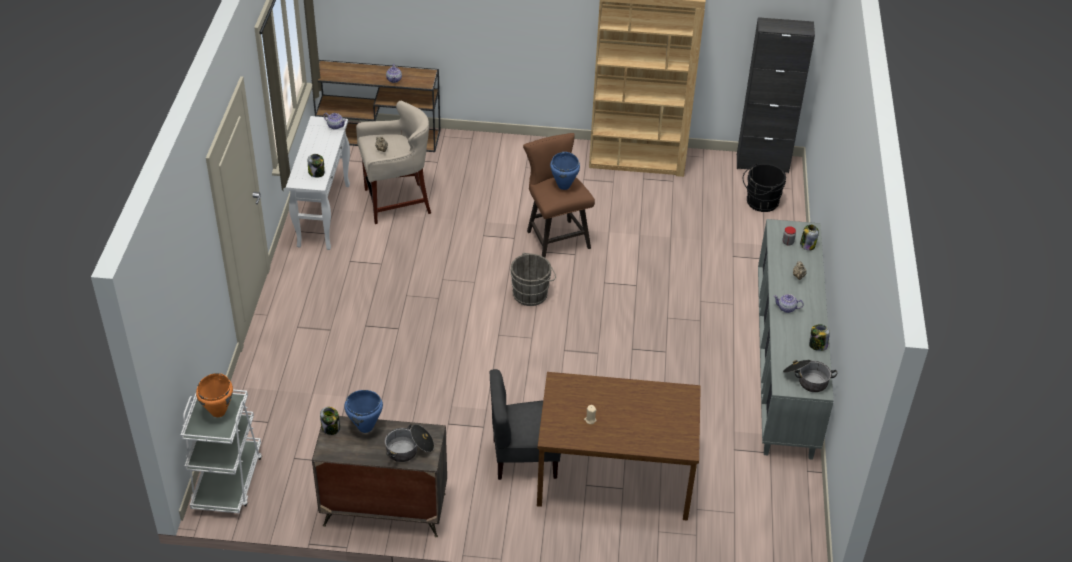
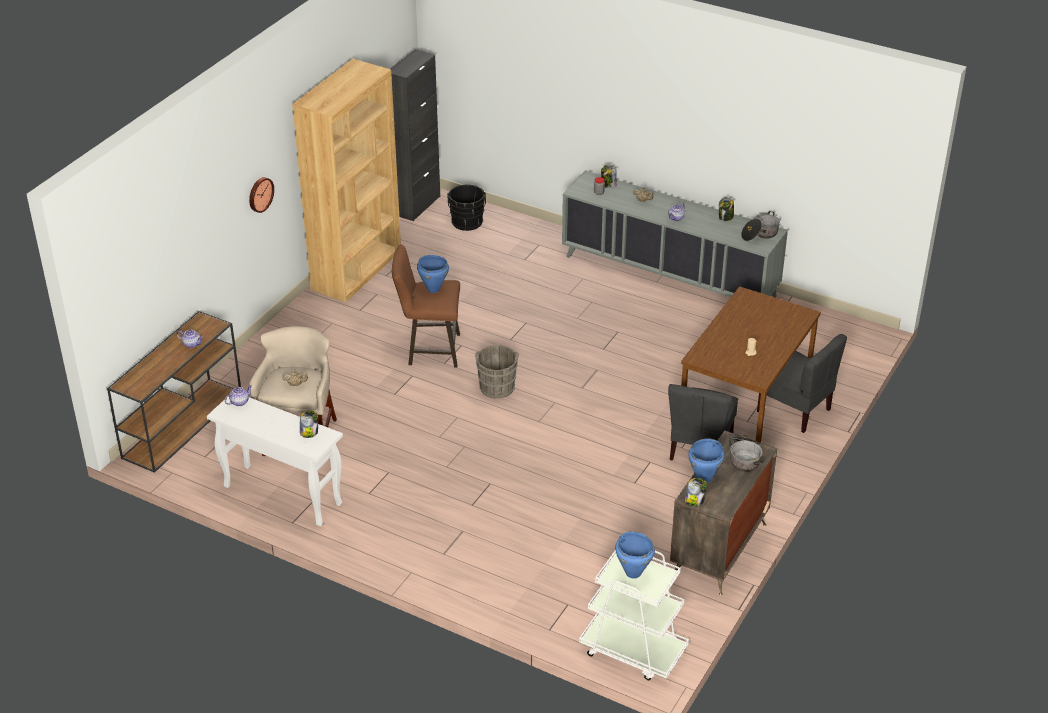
camera: 65 degrees left, 5 degrees down
(219, 411) = (633, 572): orange cooking pot -> blue cooking pot
(545, 23) = (260, 194): none -> wall clock
(626, 519) = (794, 410): none -> grey chair

